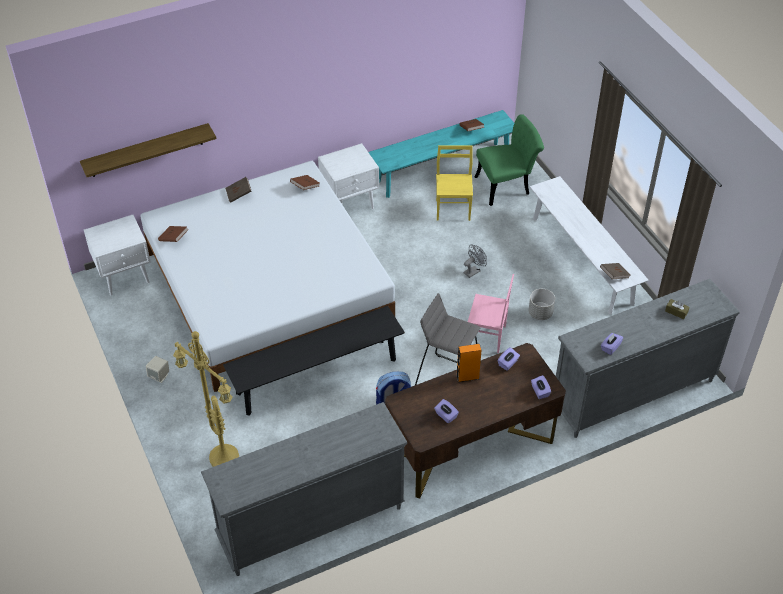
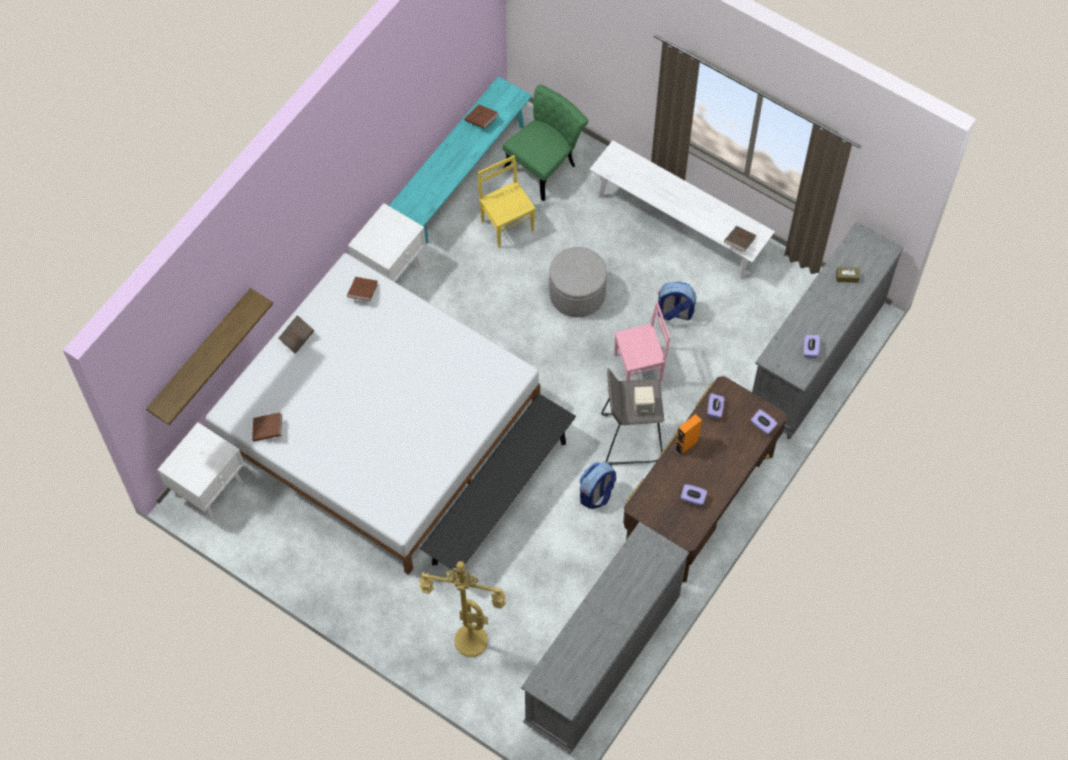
camera: 30 degrees left, 15 degrees up
(159, 376) = (338, 587): beige speaker -> beige speaker (643, 405)
(473, 271) = (577, 294): grey fan -> grey ottoman
(540, 313) = (674, 312): grey planter -> backpack

